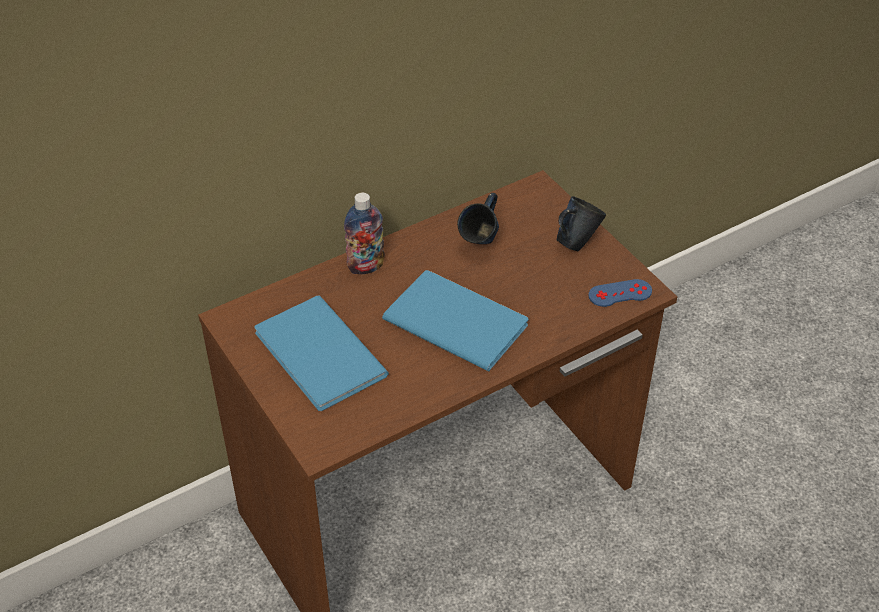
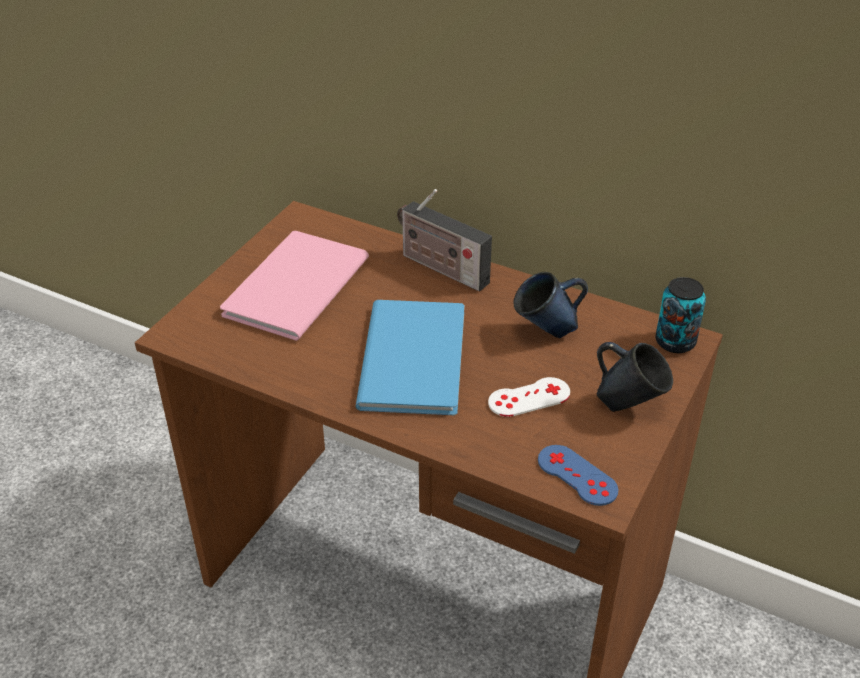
camera: 60 degrees right, 5 degrees down
(319, 358) = (291, 288): blue book -> pink book
(366, 266) = (440, 268): bottle -> radio
(535, 193) = (675, 342): none -> can
(537, 283) = (529, 397): none -> white game controller

